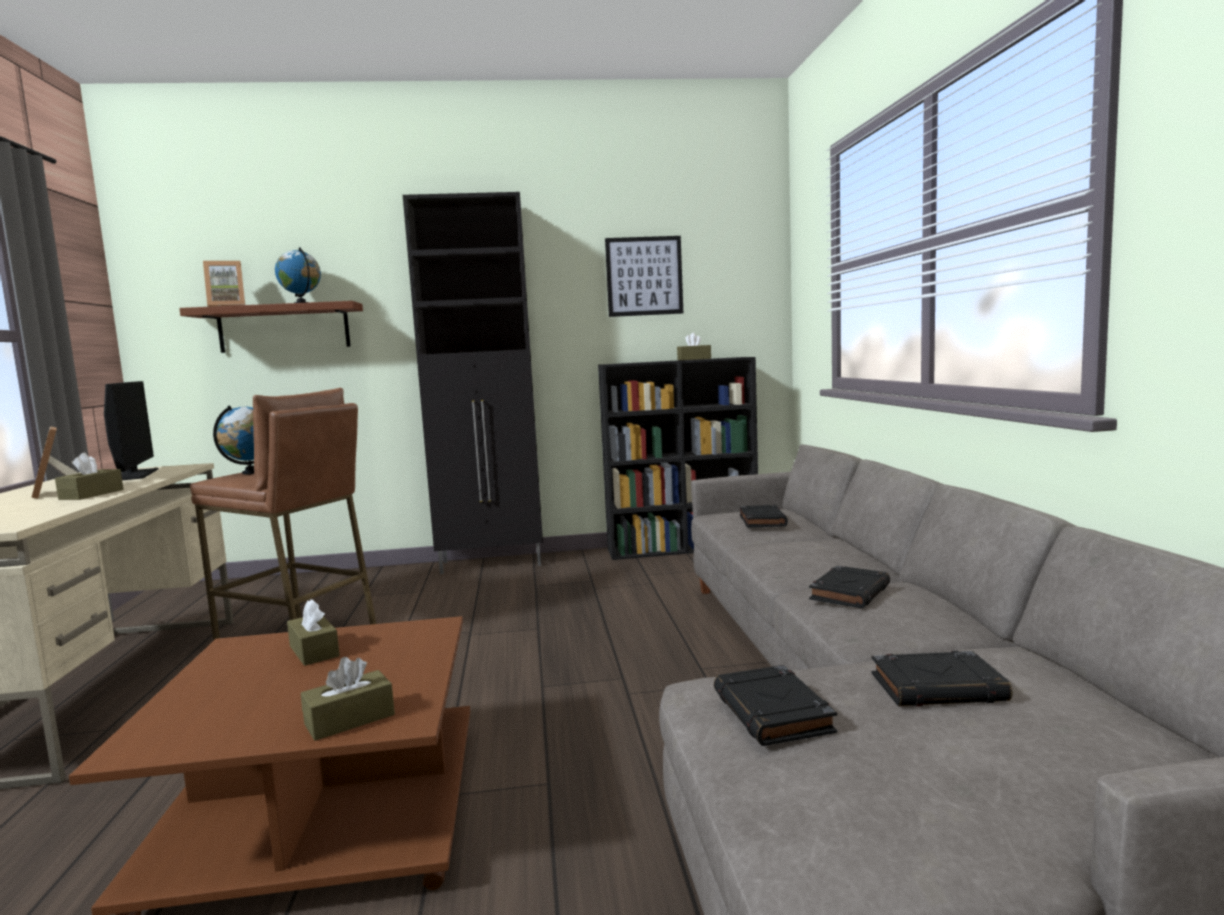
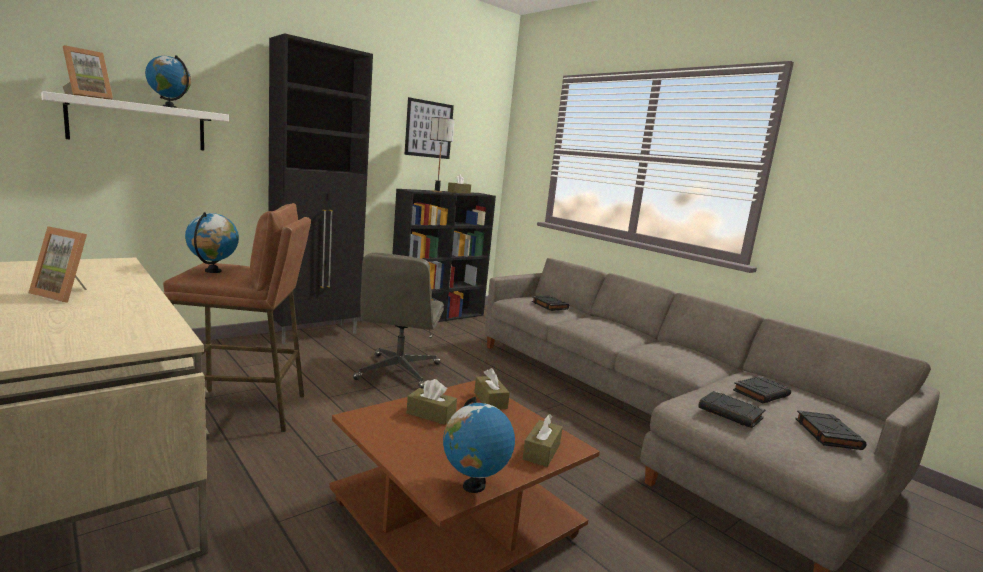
camera: 35 degrees left, 5 degrees up
(91, 494) = (127, 297): brown tissue box -> brown tissue box (490, 400)
(133, 475) = (85, 271): monitor -> none
(181, 744) = (473, 486): none -> globe
(284, 328) = (138, 124): brown shelf -> white shelf
(526, 616) = (398, 372): none -> grey office chair
(652, 361) = (437, 191): none -> table lamp
(849, 592) = (660, 349): black book -> black book (827, 433)

